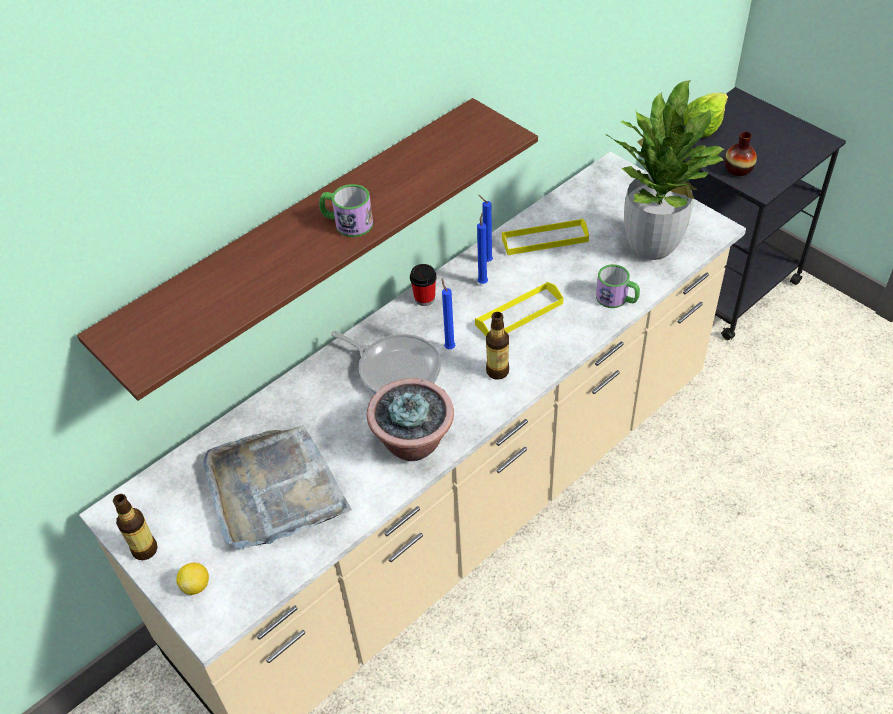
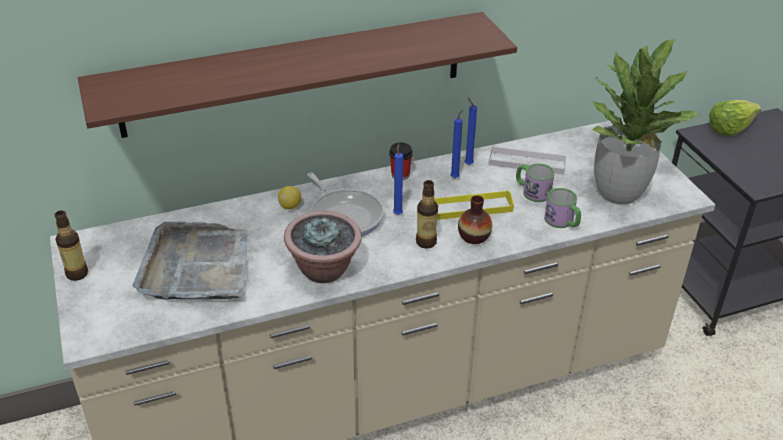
camera: 20 degrees right, 10 degrees down
(196, 585) = (95, 310): lemon -> lemon (290, 206)
(347, 223) = (322, 63): mug -> mug (532, 191)
(544, 239) = (527, 163): yellow tray -> white tray
(738, 169) = (744, 167): vase -> vase (474, 236)

